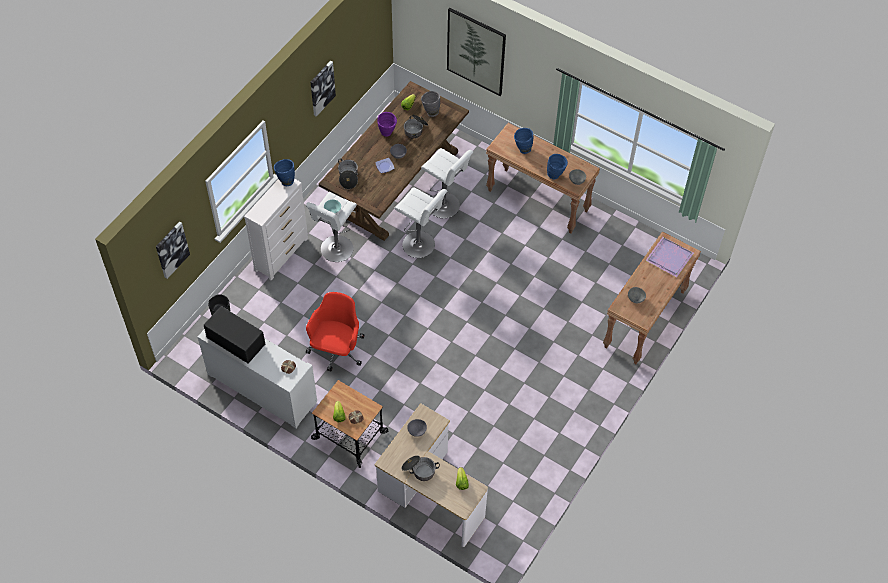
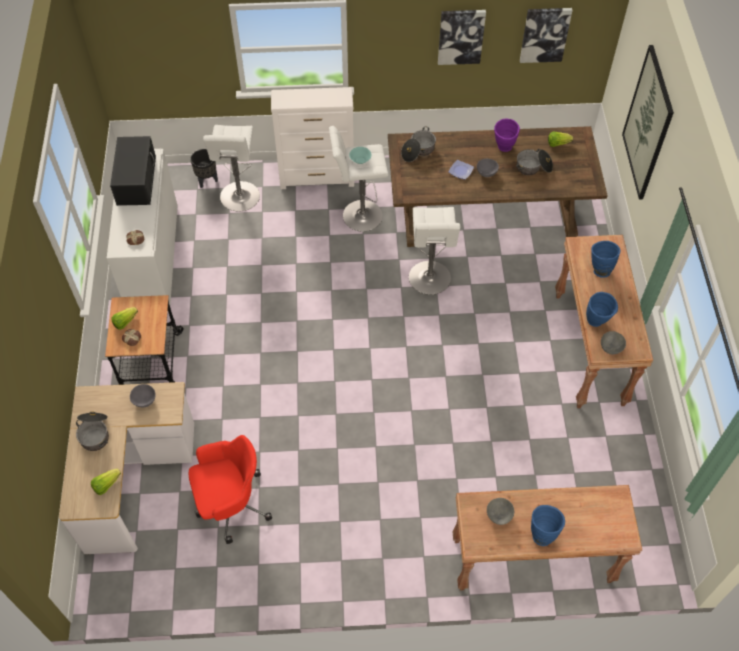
camera: 55 degrees right, 0 degrees up
(171, 249) = (157, 48): picture -> picture (544, 34)
(285, 180) = (343, 94): blue vase -> blue vase (542, 533)
(337, 350) = (243, 289): red office chair -> red office chair (230, 504)
(430, 112) = (569, 165): grey vase -> none
(446, 206) = (499, 271): white stool -> white stool (239, 198)
(668, 258) = (595, 516): purple tray -> none

